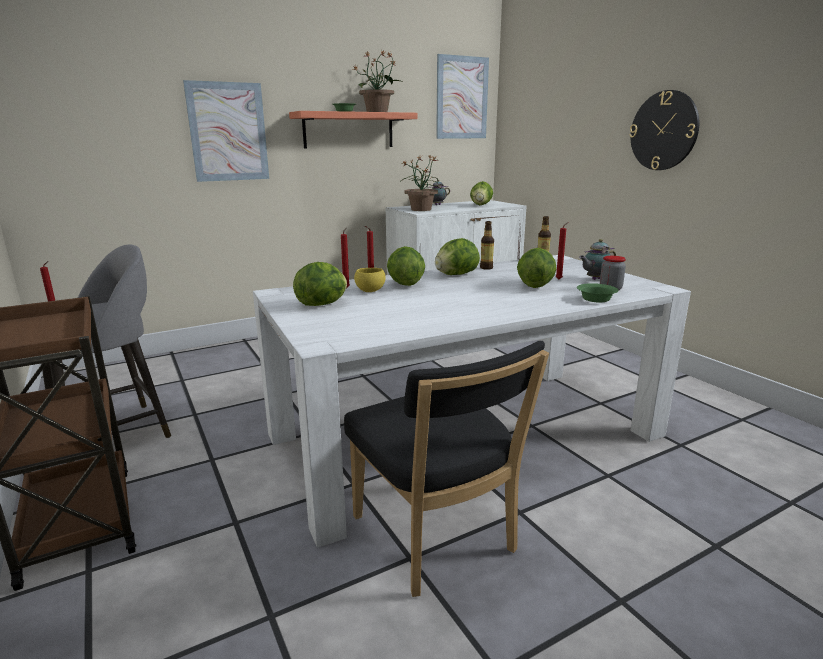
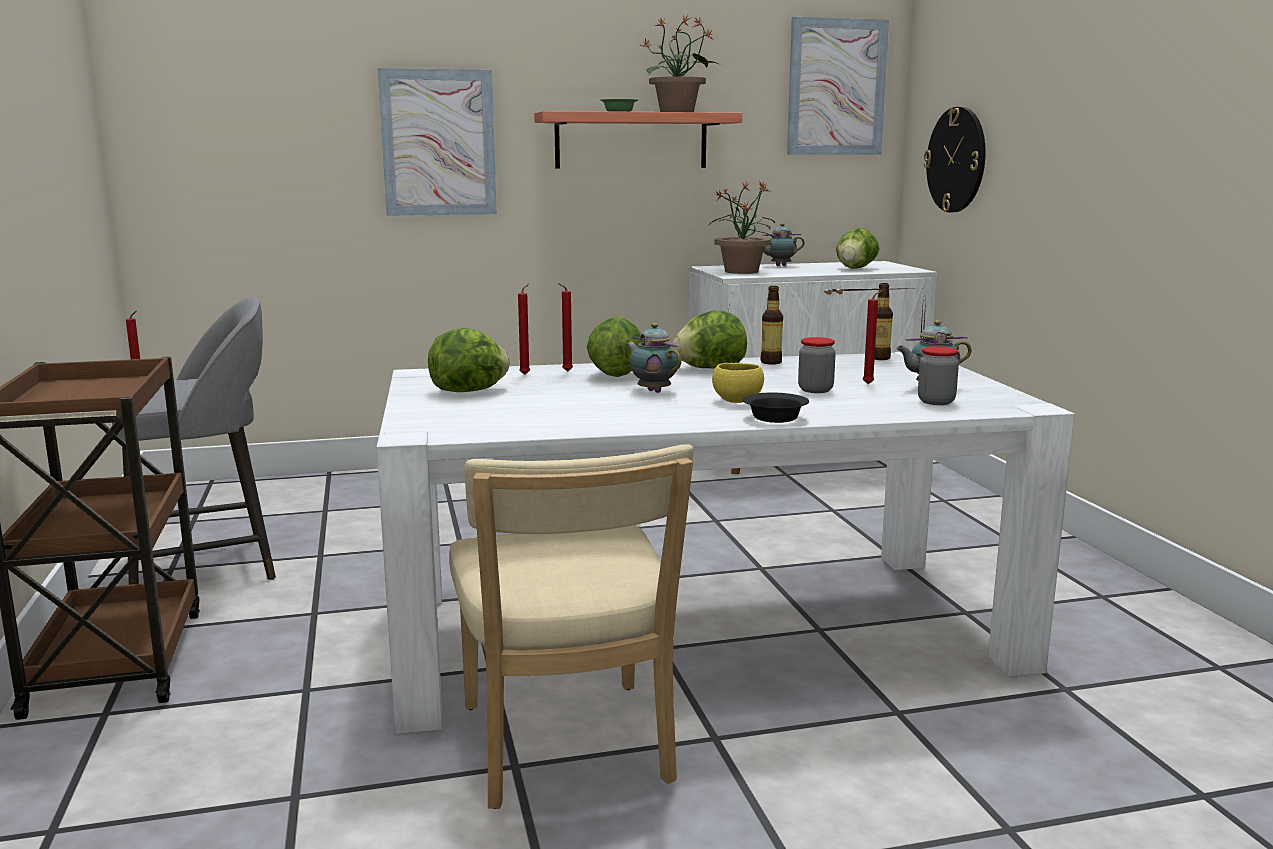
camera: 15 degrees right, 5 degrees down
(370, 291) = (555, 380): yellow bowl -> yellow bowl (737, 401)
(436, 539) = (567, 750): black chair -> beige chair
(440, 294) = (652, 391): none -> teapot
(535, 286) = (815, 390): lettuce -> jar
(536, 309) = (774, 418): none -> black bowl
(595, 299) = (888, 413): green bowl -> none
(664, 131) = (1135, 144): wall clock -> wall clock (956, 160)

